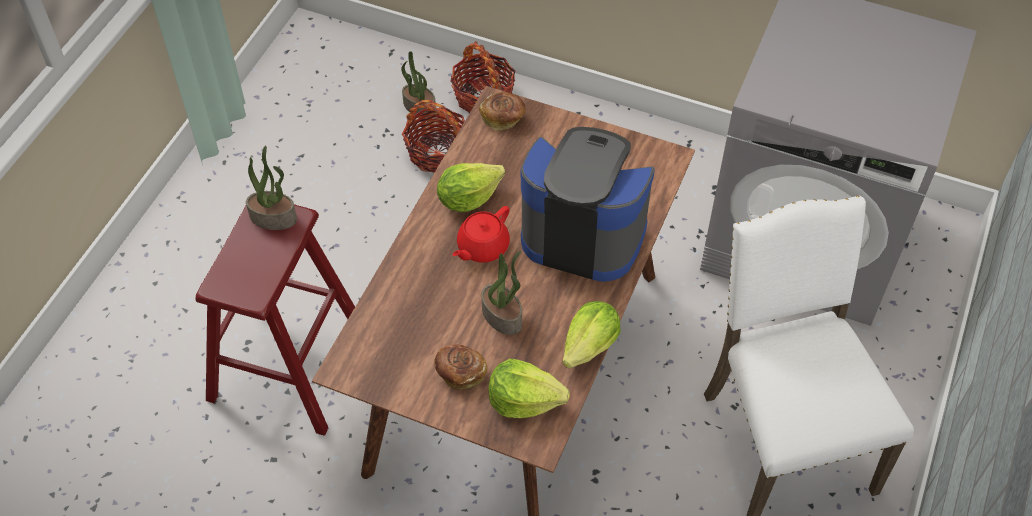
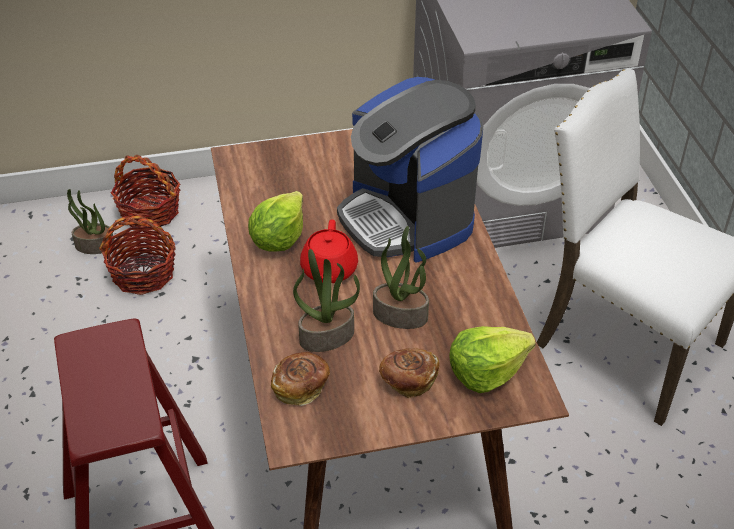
camera: 35 degrees left, 10 degrees down
(274, 217) = (97, 343): potted plant -> potted plant (327, 336)
(503, 118) = (251, 164): bread -> bread (301, 387)
(583, 233) = (407, 218): coffee machine -> coffee machine turned 105 degrees counterclockwise
(590, 346) = (499, 298): lettuce -> none

